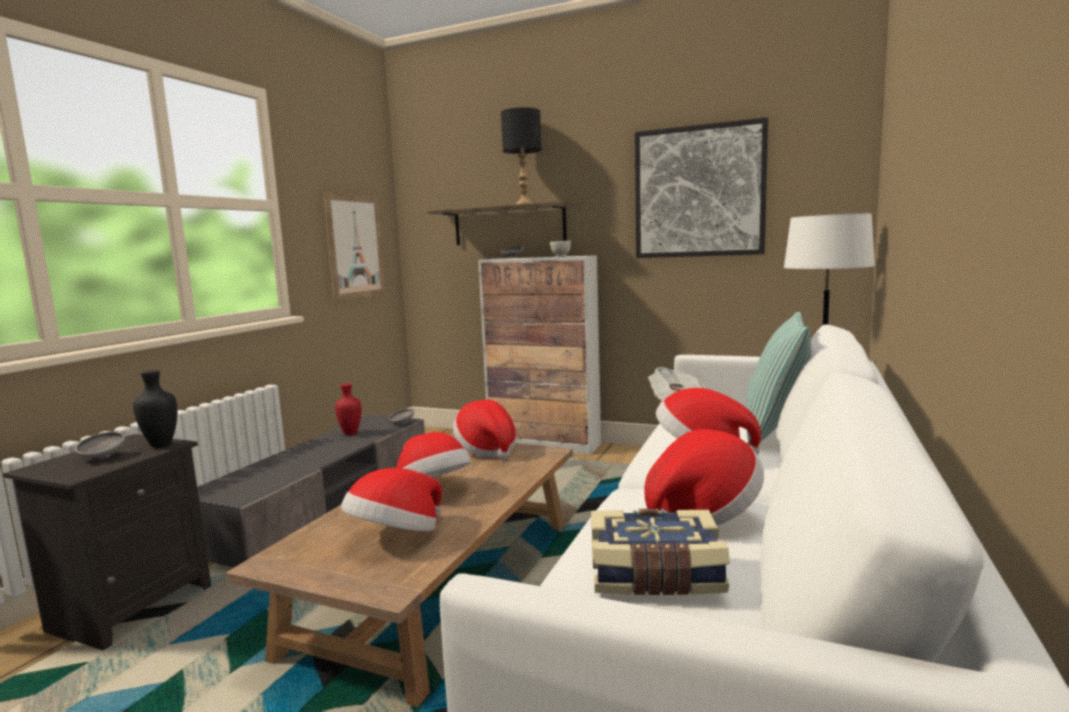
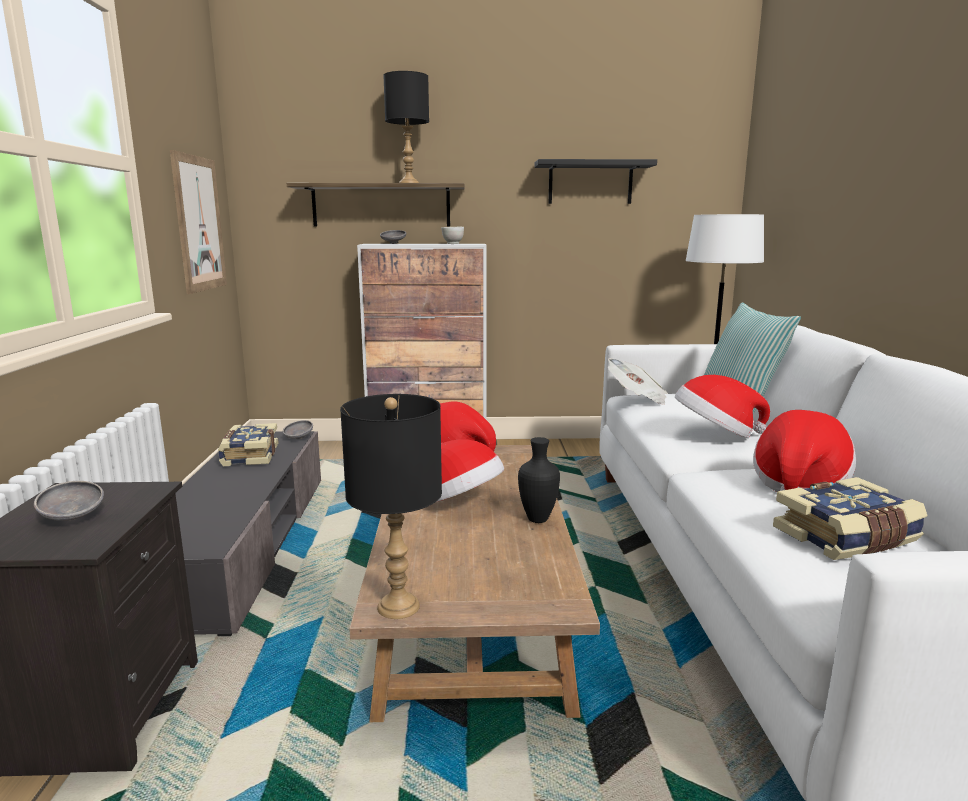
camera: 25 degrees left, 5 degrees up
(161, 445) = (134, 491): black vase -> black vase (536, 519)
(277, 563) = (399, 606): none -> black table lamp
(351, 433) = (249, 456): red vase -> book
(395, 536) = (490, 554): hat -> none
(699, 192) = (590, 183): picture -> black shelf

